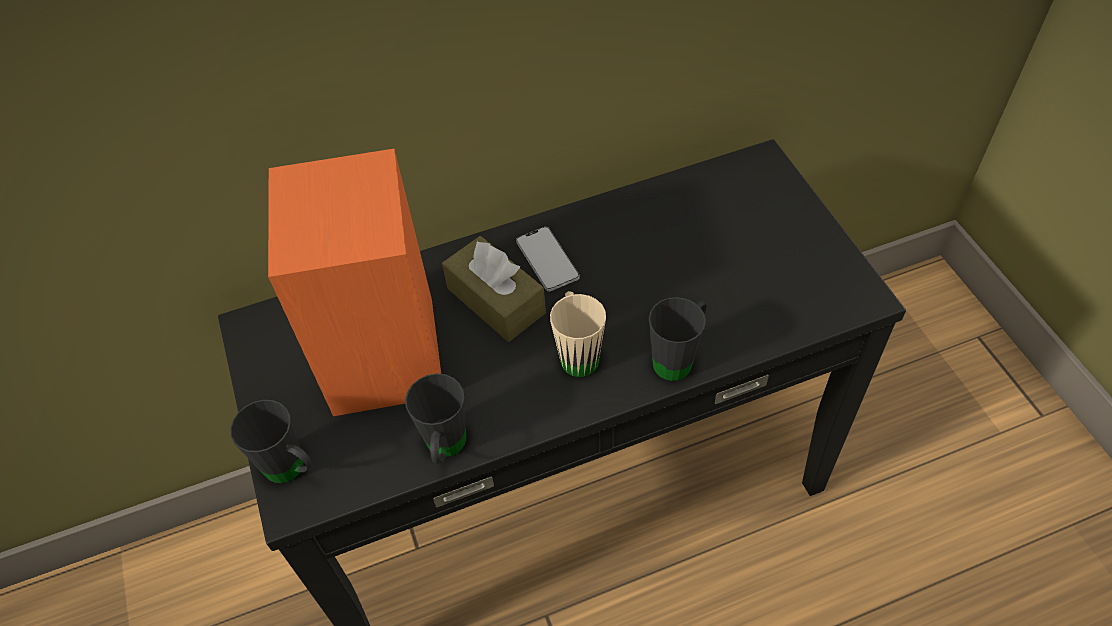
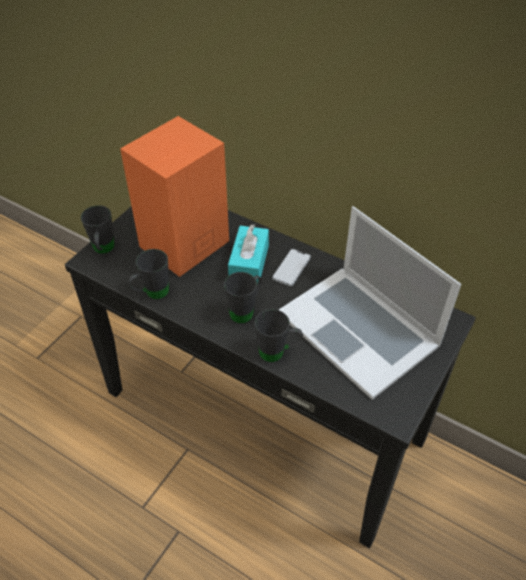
camera: 50 degrees right, 5 degrees down
(496, 300) = (249, 263): brown tissue box -> turquoise tissue box
(577, 352) = (246, 310): beige mug -> black mug
(706, 252) = (358, 328): none -> laptop

